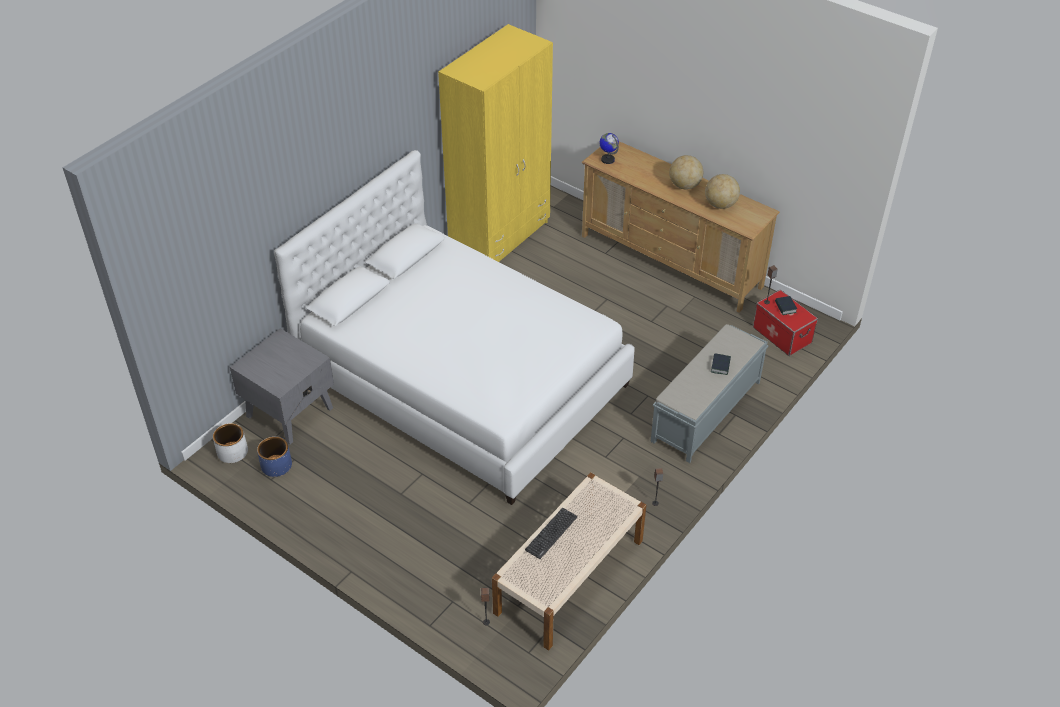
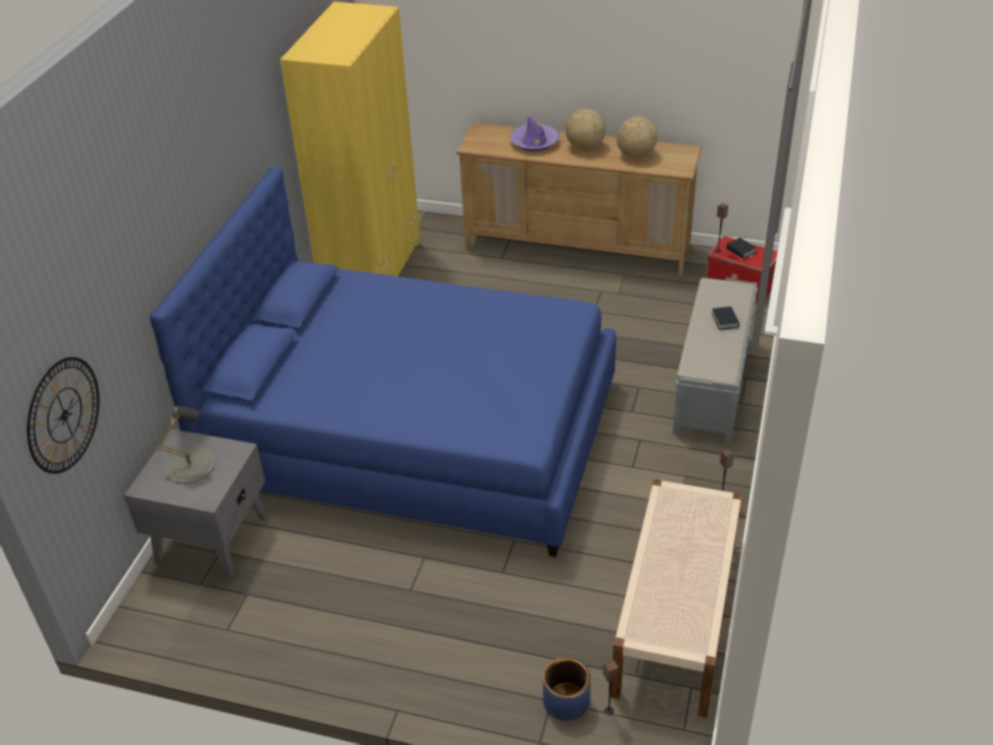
camera: 20 degrees left, 5 degrees down
(190, 308) = (64, 415): none -> wall clock
(232, 452) = (156, 612): white planter -> none
(276, 465) = (226, 610): blue planter -> blue planter (566, 701)
(280, 359) = (190, 465): none -> grey table lamp
(462, 379) = (413, 433): white bed -> blue bed
(551, 533) = (653, 564): keyboard -> none
(607, 159) = (484, 143): globe -> none
(647, 170) = (534, 142): none -> purple hat

